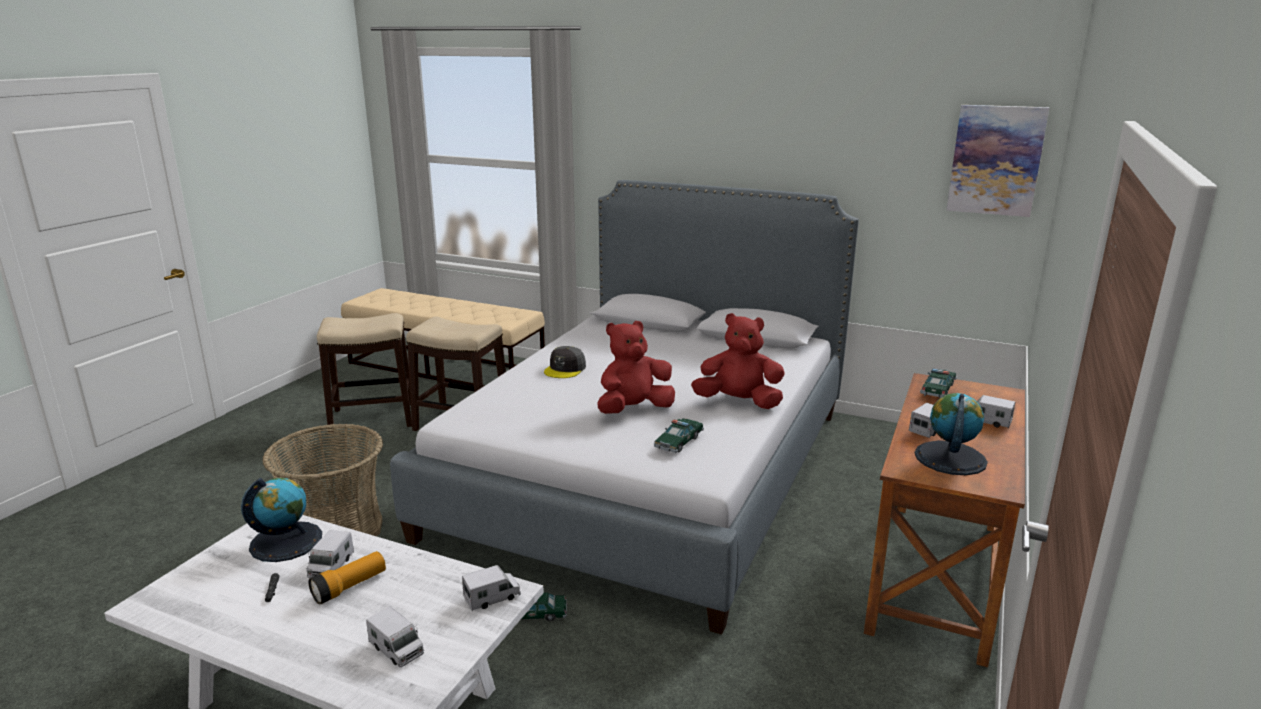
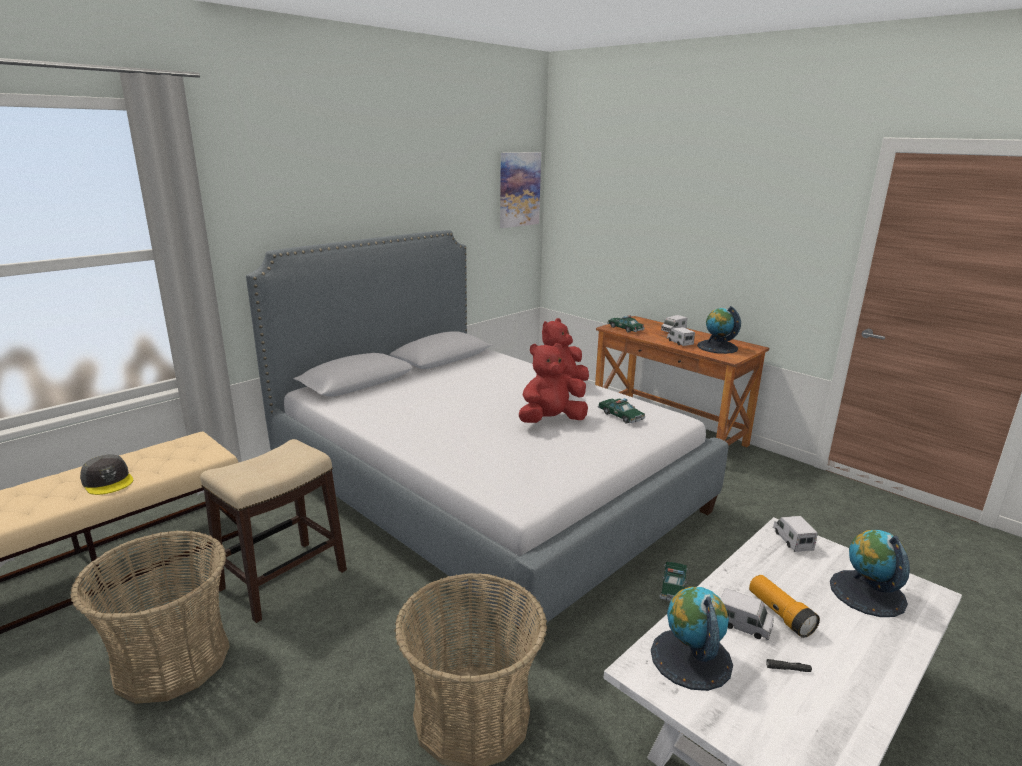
camera: 70 degrees left, 0 degrees up
(372, 418) = (172, 660): stool -> basket
(396, 649) = (867, 593): toy truck -> globe
(565, 369) = (440, 431): grey cap -> grey cap (108, 481)
(634, 409) = (551, 421): red plush toy -> red plush toy turned 75 degrees clockwise

